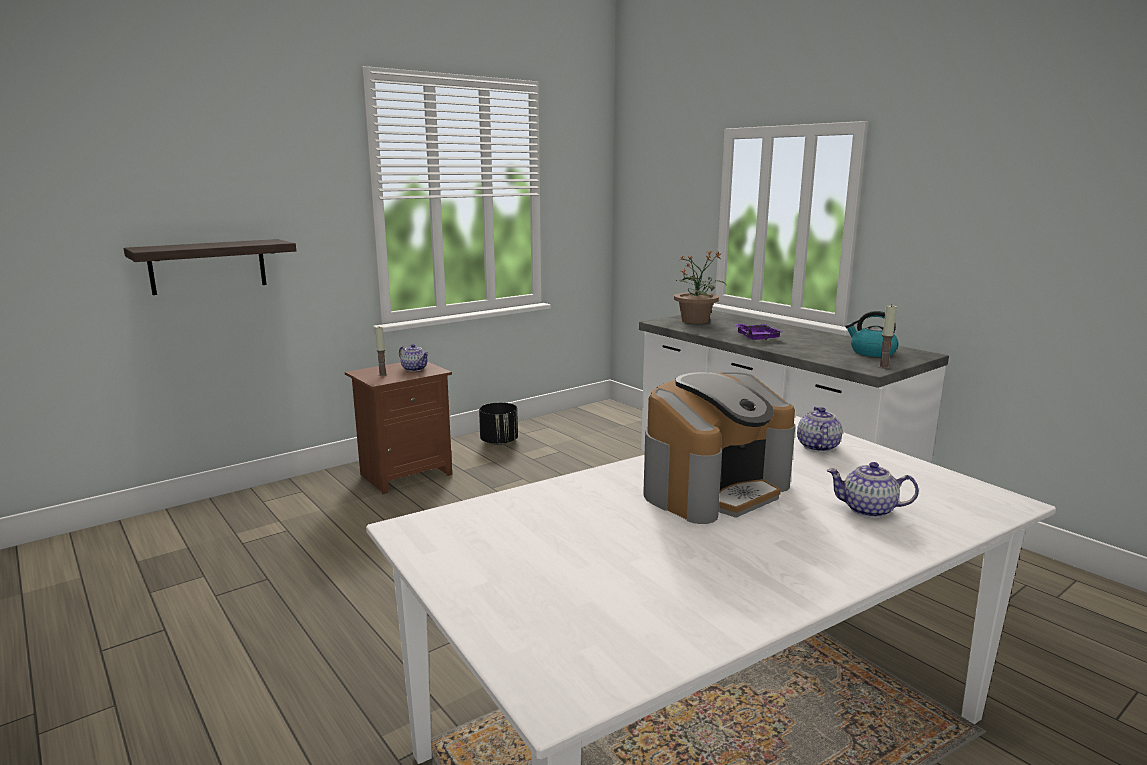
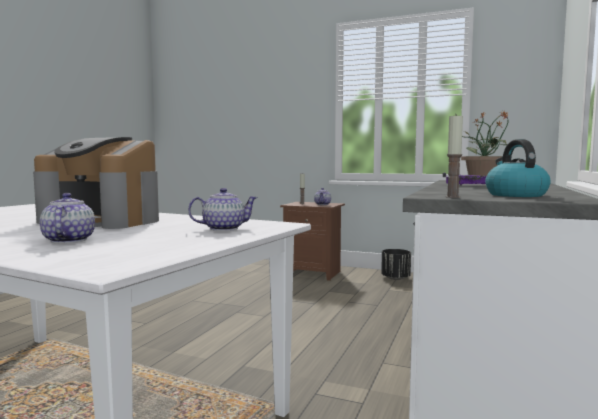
camera: 60 degrees right, 10 degrees down
(208, 266) = (249, 137): shelf -> none

